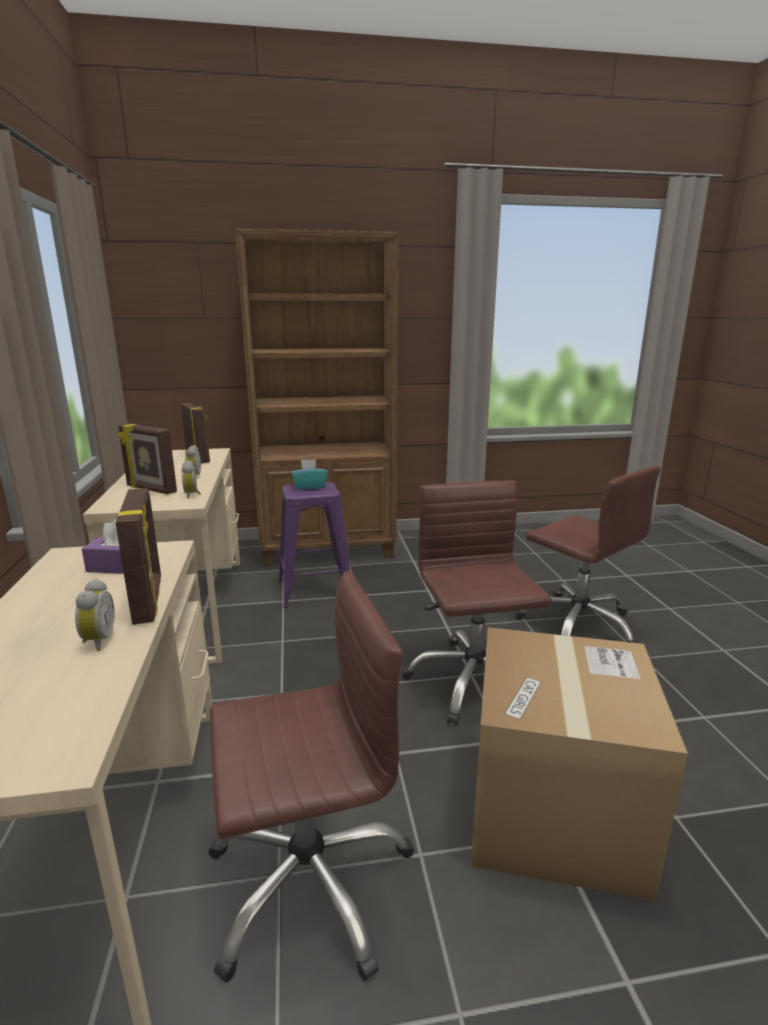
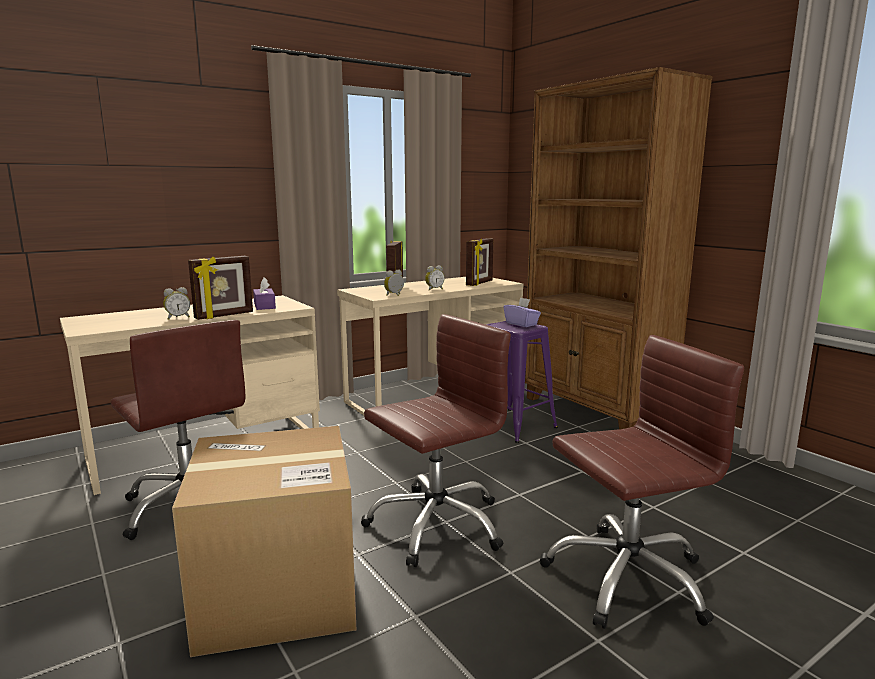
camera: 65 degrees right, 5 degrees down
(309, 486) = (521, 324): turquoise tissue box -> purple tissue box
(578, 624) = (626, 577): brown office chair -> brown office chair turned 135 degrees counterclockwise

